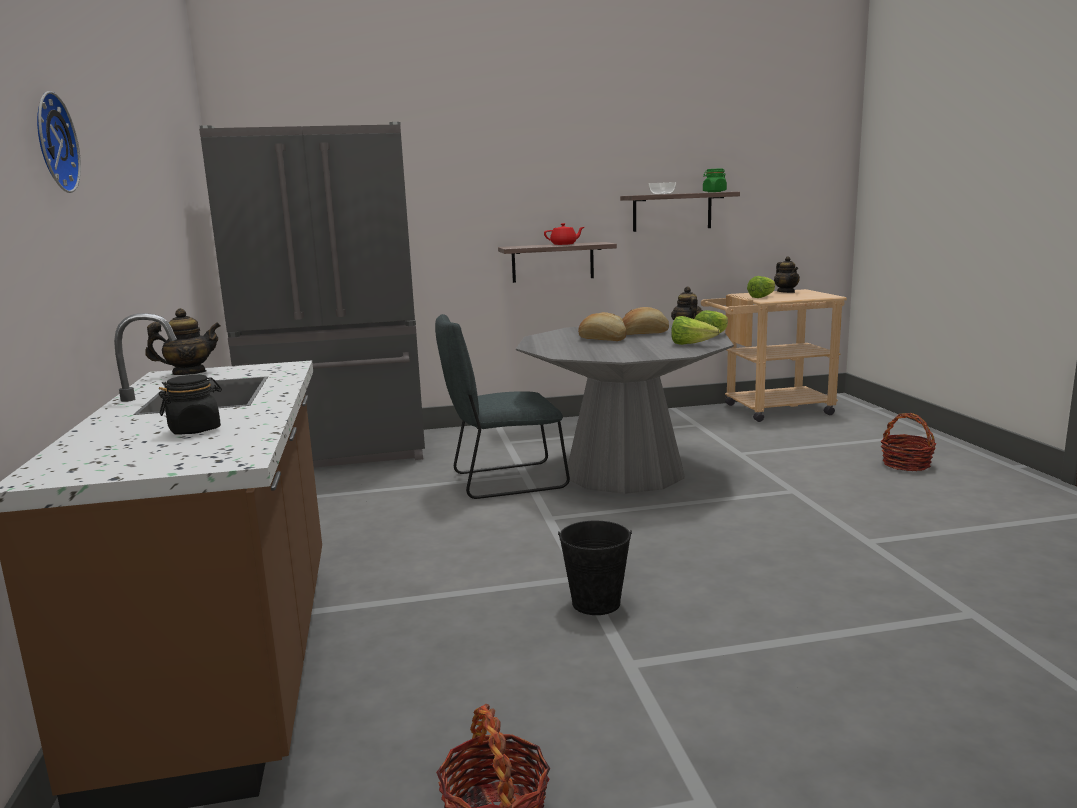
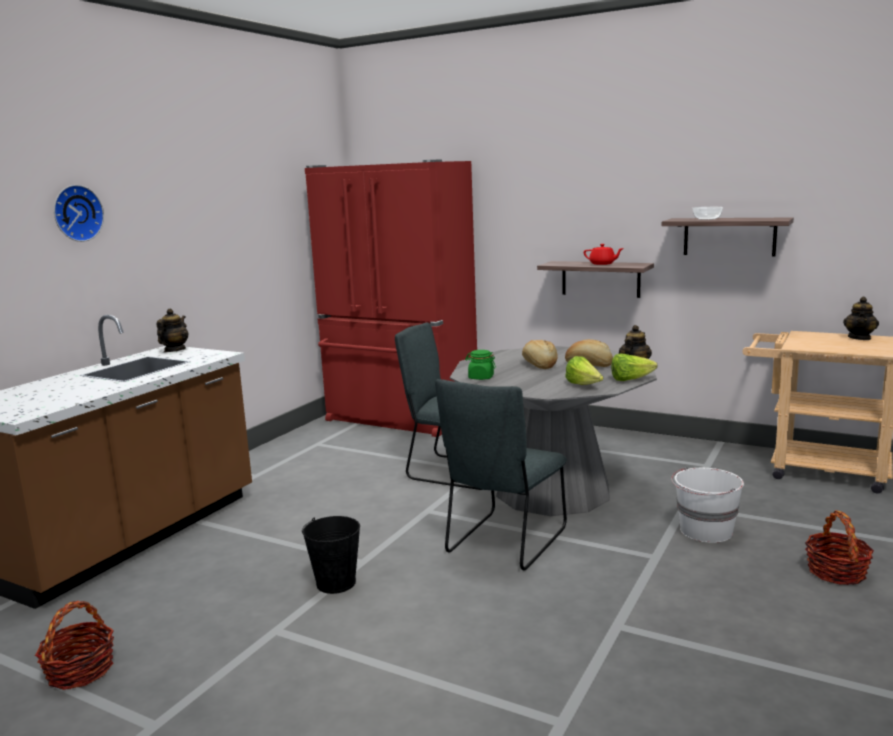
camera: 40 degrees right, 0 degrees up
(189, 373) = (174, 350): teapot -> teapot turned 90 degrees counterclockwise
(195, 430) = (64, 392): black jar -> none
(340, 453) = (400, 418): grey fridge -> red fridge
(671, 519) = (504, 543): none -> grey chair
(714, 192) = (767, 219): green jar -> green jar (481, 377)
(762, 297) = (806, 341): lettuce -> none
(788, 465) = (705, 531): none -> white bucket

